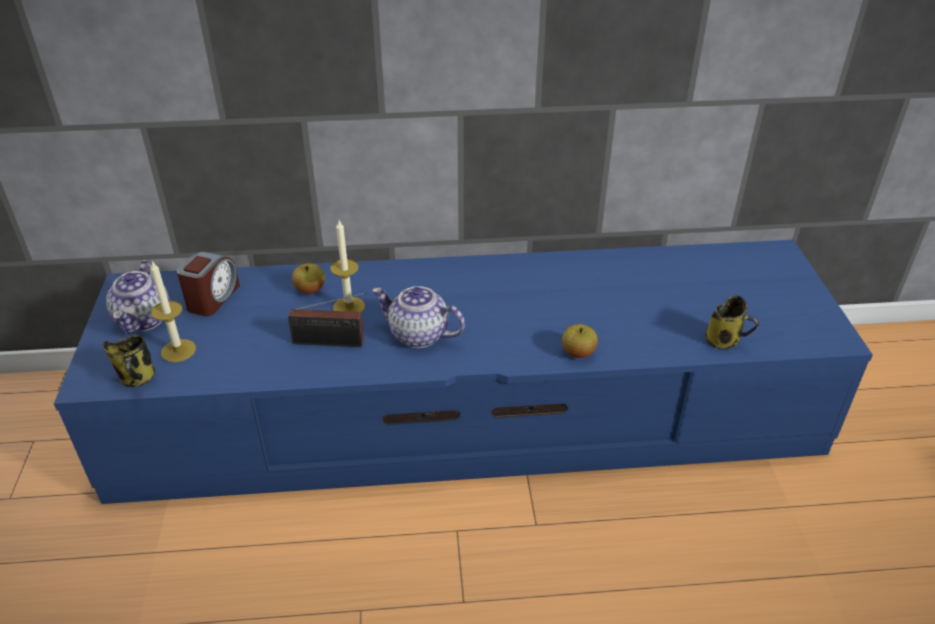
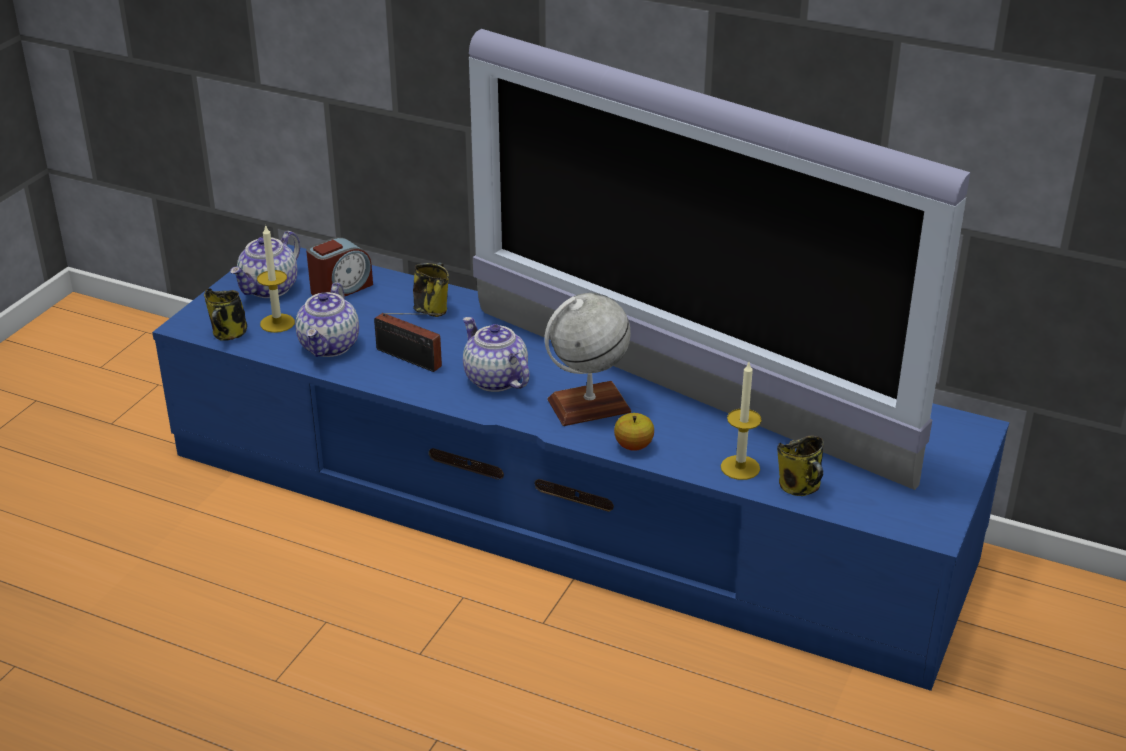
camera: 30 degrees right, 5 degrees down
(247, 356) = (330, 346): none -> teapot
(310, 290) = (432, 308): apple -> mug
(349, 307) = (454, 334): candle -> candle (740, 467)
(512, 331) = (588, 406): none -> globe
(570, 297) = (680, 395): none -> television

